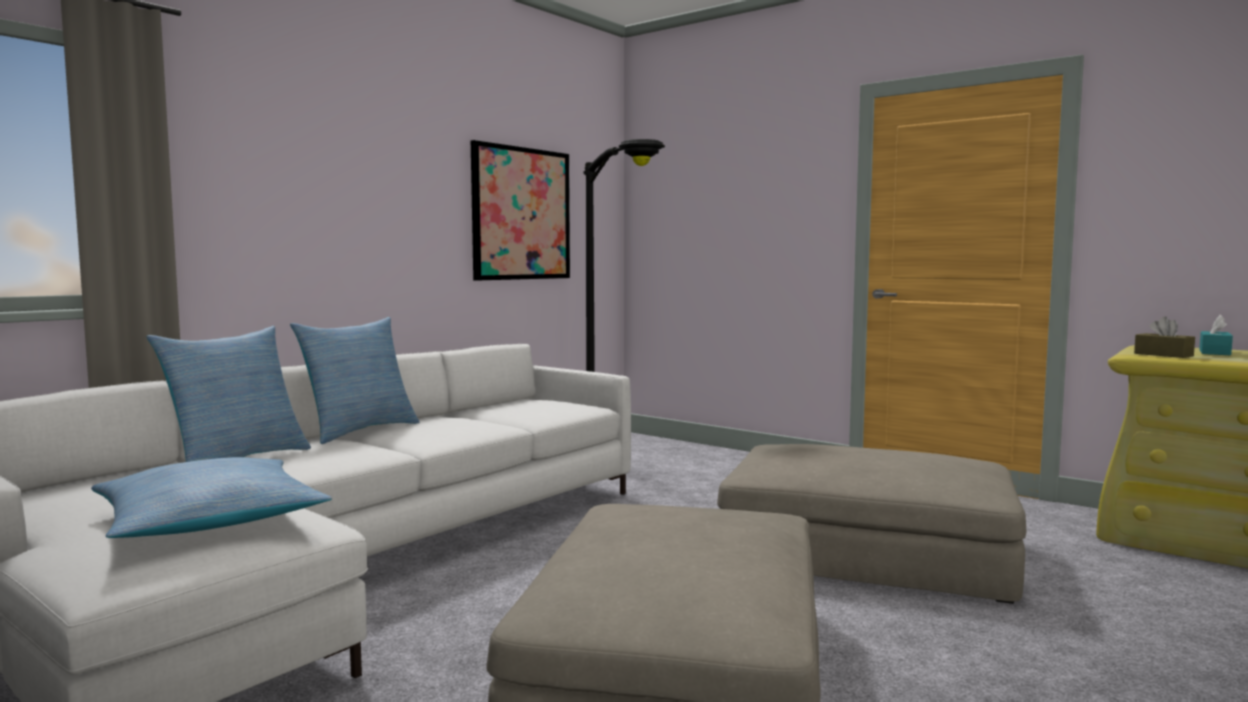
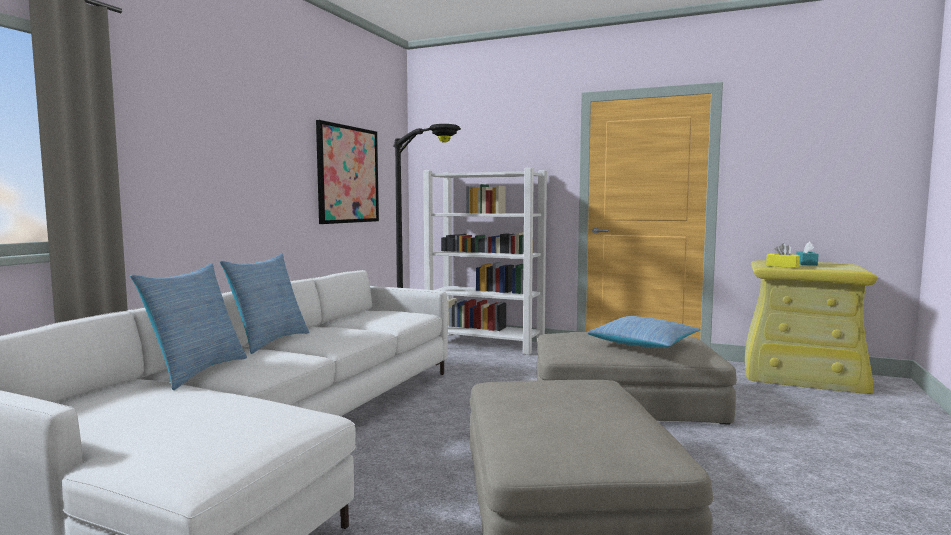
camera: 15 degrees left, 0 degrees up
(209, 520) = (234, 421): pillow -> pillow (643, 343)
(714, 456) = (485, 343): none -> white bookcase
(1163, 355) = (782, 266): brown tissue box -> yellow tissue box

